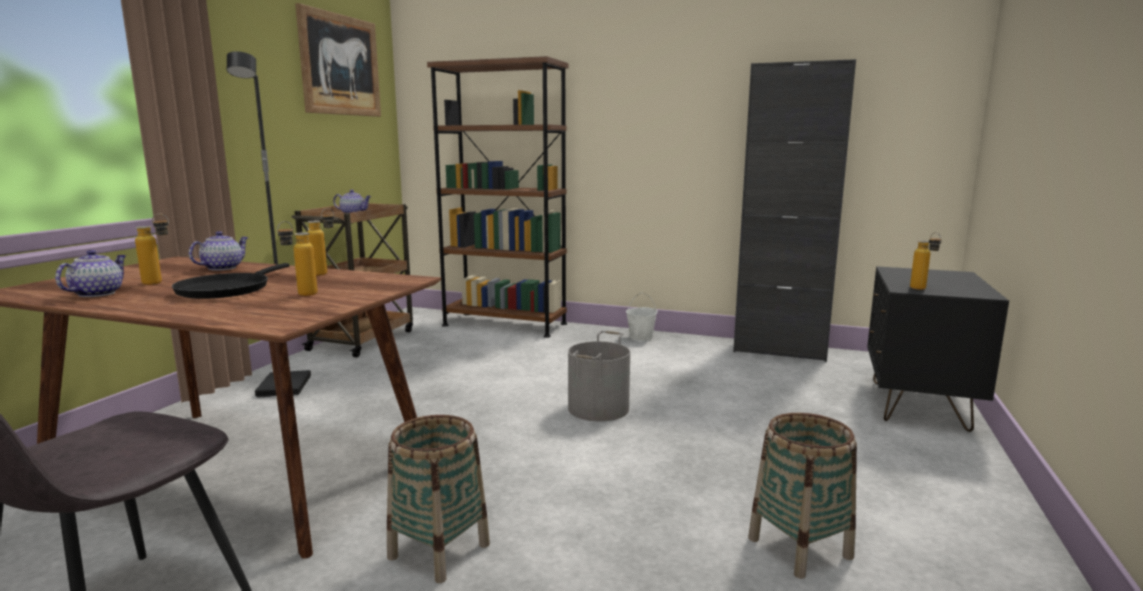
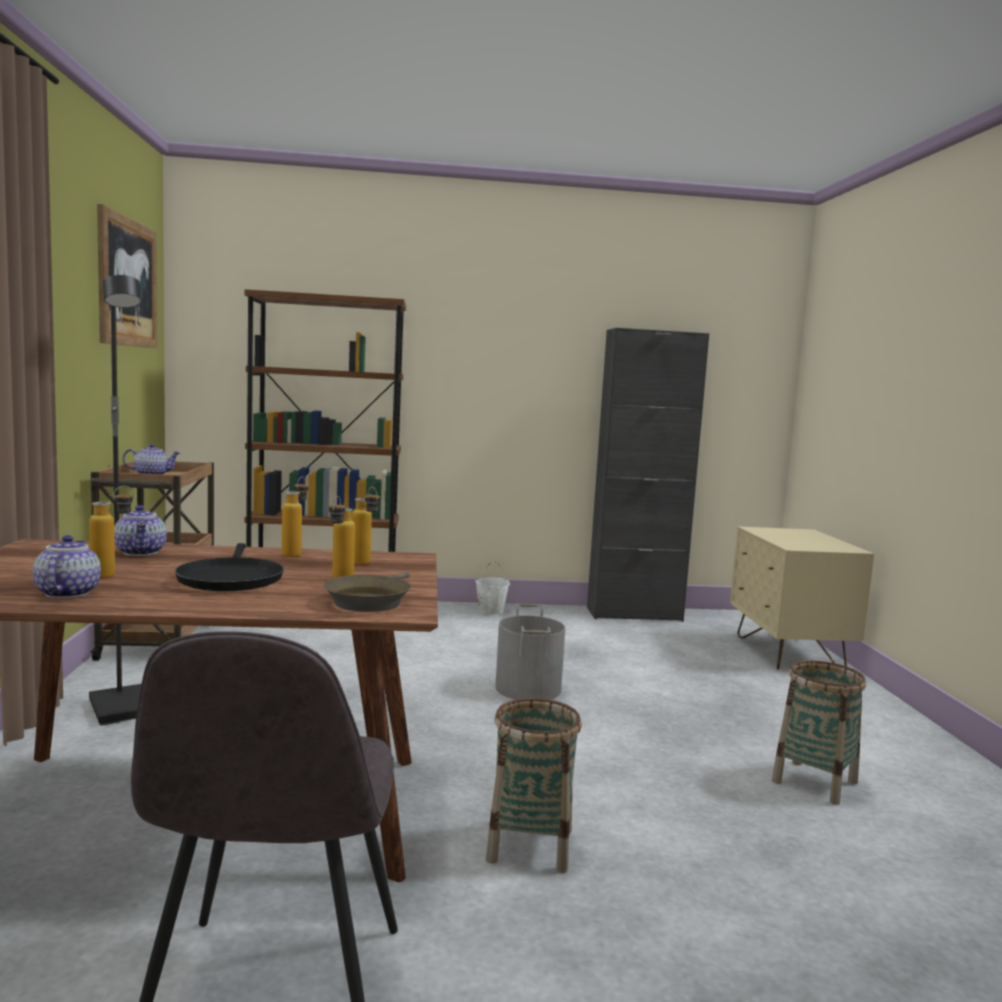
camera: 25 degrees left, 5 degrees down
(222, 268) = (142, 552): teapot -> teapot turned 150 degrees clockwise
(280, 313) = (370, 601): none -> brown frying pan
(918, 405) = (789, 654): black nightstand -> beige nightstand
(922, 289) = (805, 547): bottle -> bottle (364, 564)

